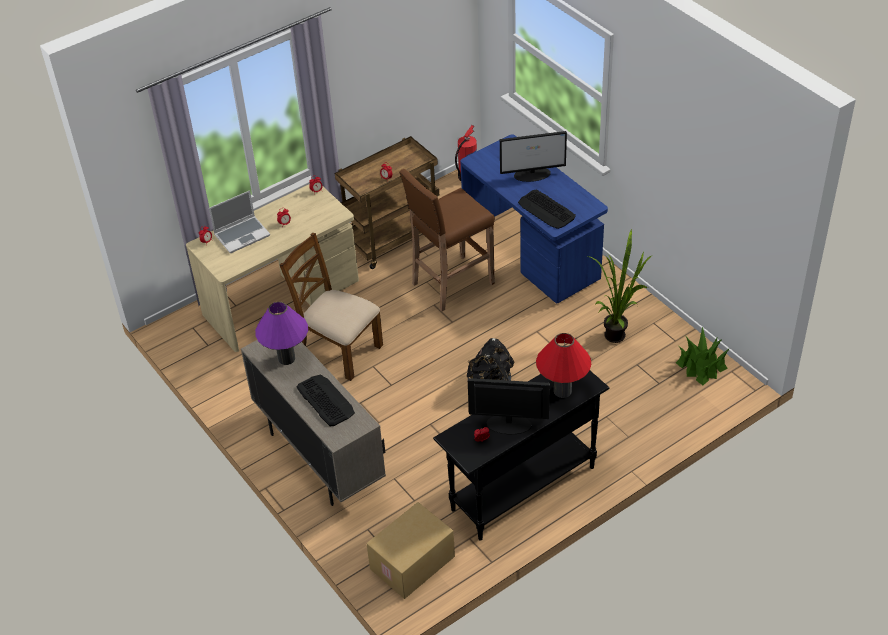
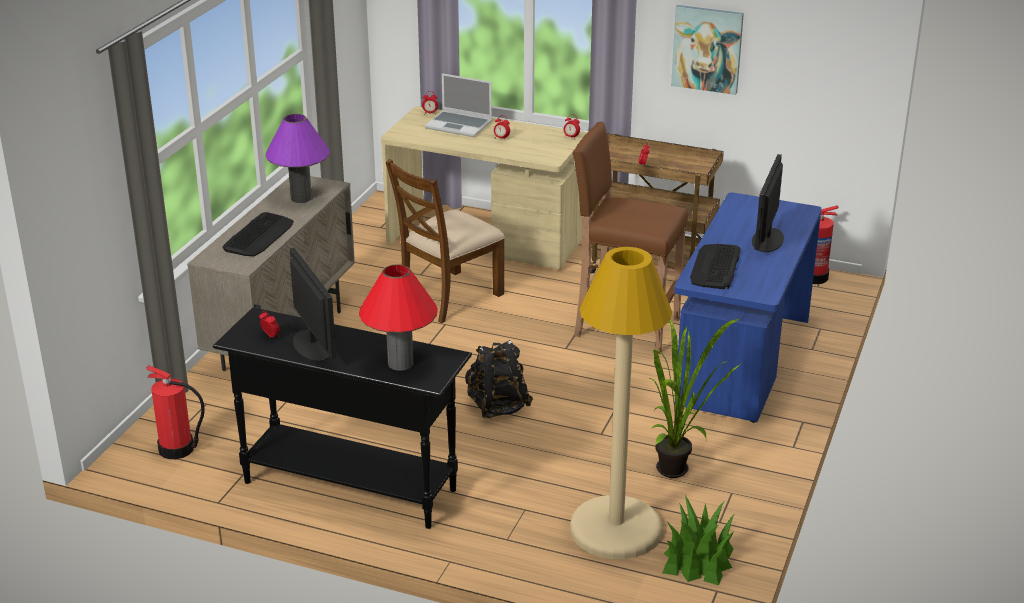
camera: 55 degrees right, 15 degrees down
(339, 349) = (448, 296): brown chair -> brown chair turned 135 degrees counterclockwise
(371, 77) = (707, 49): none -> picture
(412, 564) = (177, 449): cardboard box -> fire extinguisher
(532, 174) = (767, 240): monitor -> monitor turned 60 degrees clockwise
(652, 386) = (615, 529): none -> beige floor lamp

